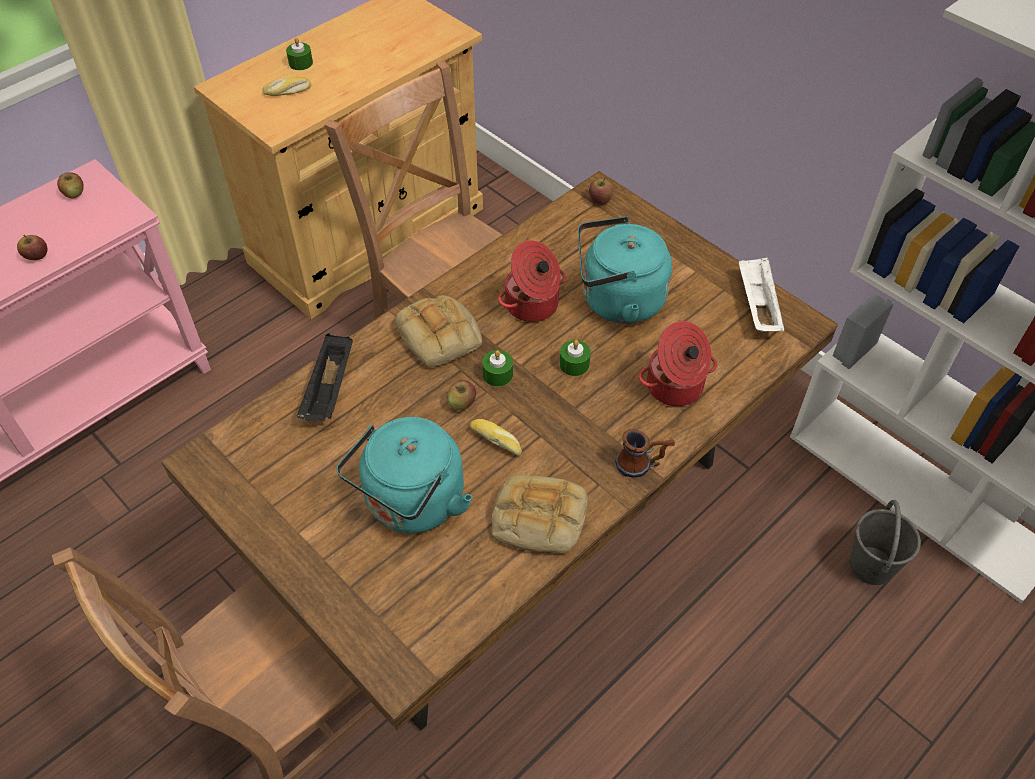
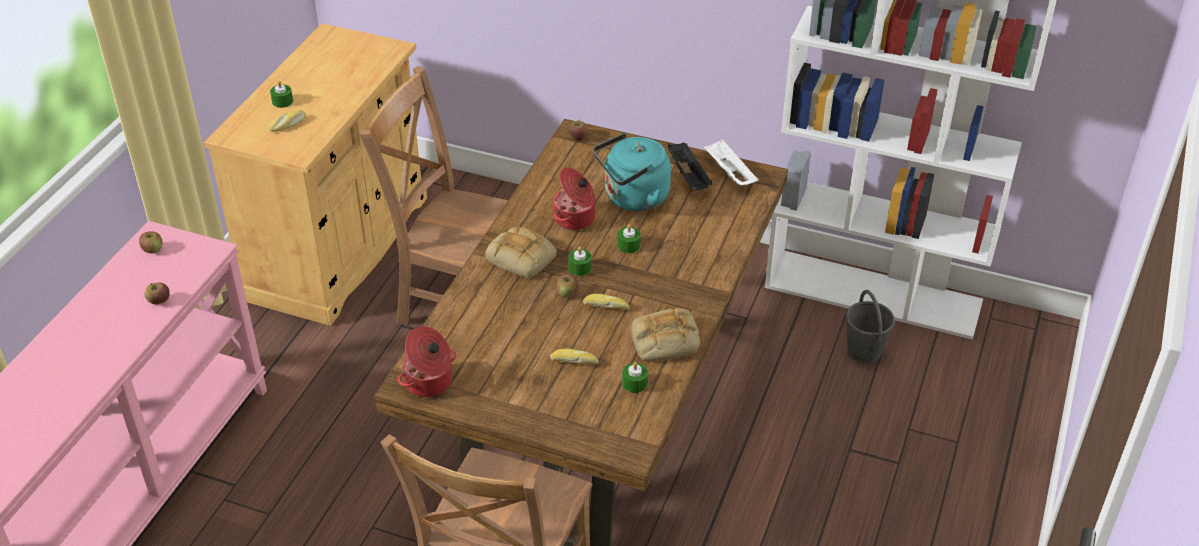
camera: 25 degrees left, 10 degrees down
(329, 390) = (466, 314): black tray -> black tray (689, 177)
(412, 504) = (574, 361): turquoise kettle -> bread
(464, 568) = (634, 383): none -> green candle
(642, 464) = (712, 289): mug -> none
(675, 387) = (705, 238): cooking pot -> cooking pot (429, 383)

